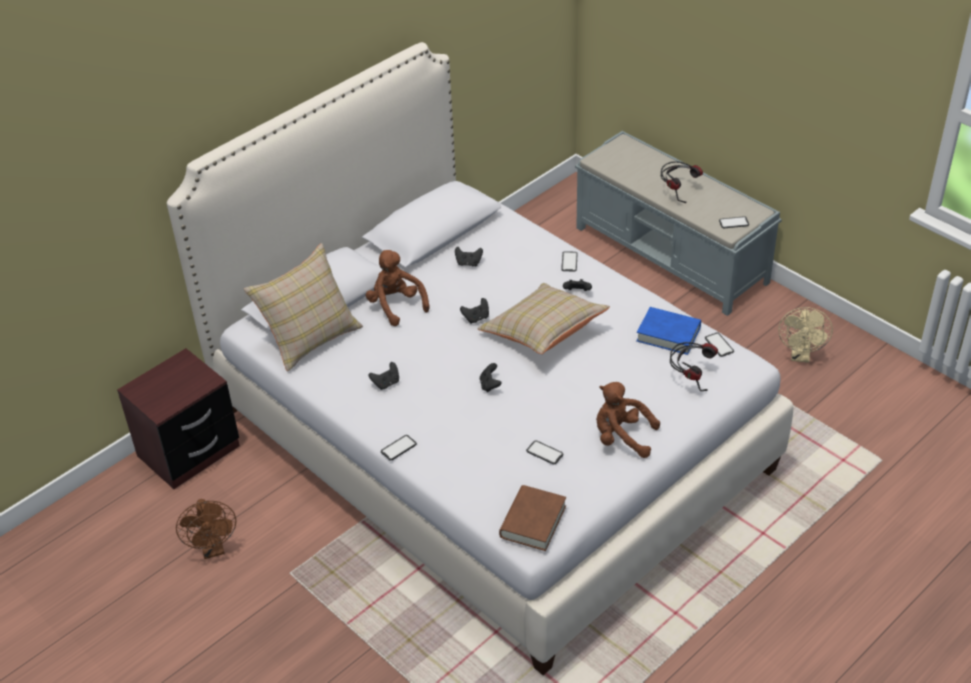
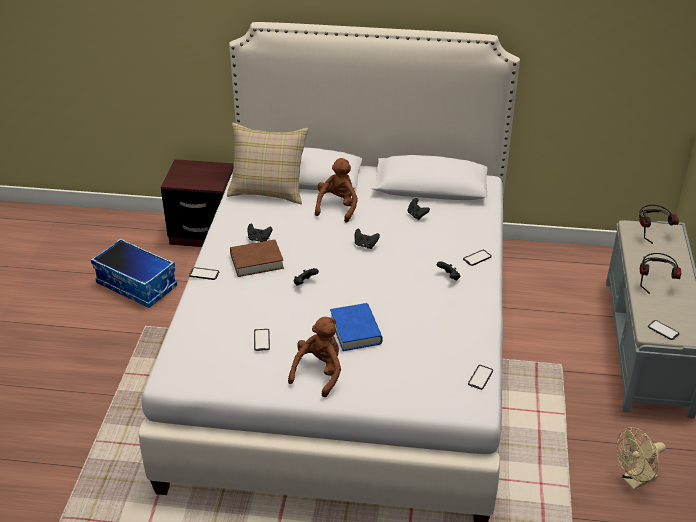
camera: 50 degrees right, 5 degrees down
(213, 549) = (137, 285): brown fan -> storage box
(533, 522) = (188, 367): brown book -> brown book (257, 261)
(543, 333) = (386, 282): beige pillow -> none
(622, 437) = (319, 372): brown plush toy -> brown plush toy turned 45 degrees clockwise
(668, 334) = (459, 344): blue book -> blue book (355, 331)
(690, 378) = (424, 379): headphones -> headphones (652, 233)

